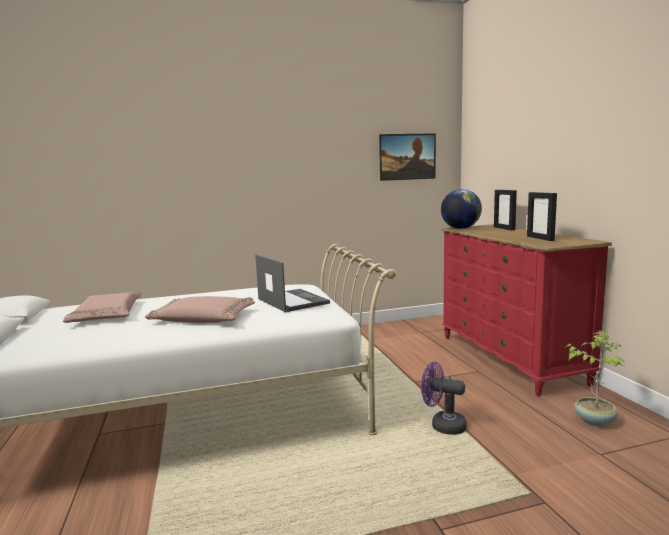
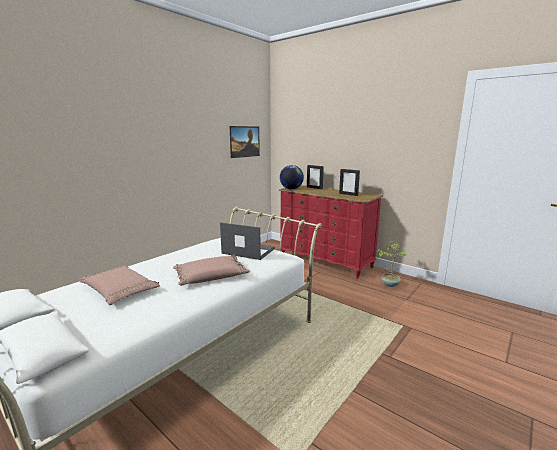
camera: 35 degrees left, 5 degrees up
(442, 425) = (335, 306): purple fan -> none

